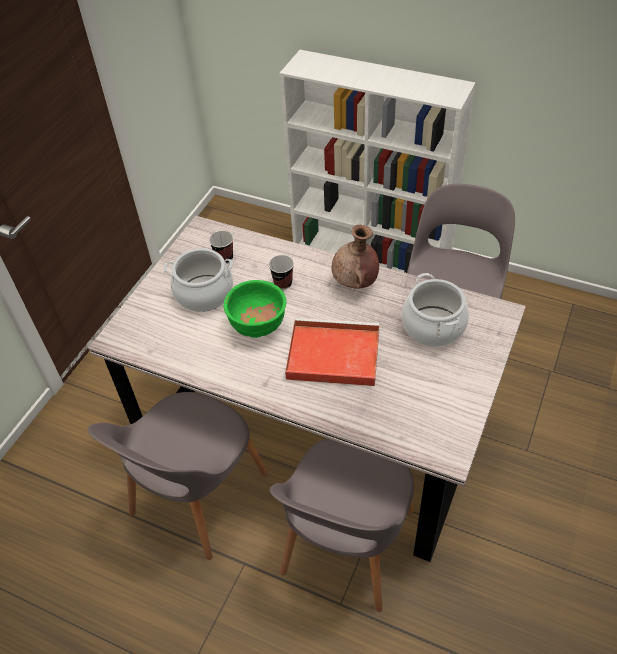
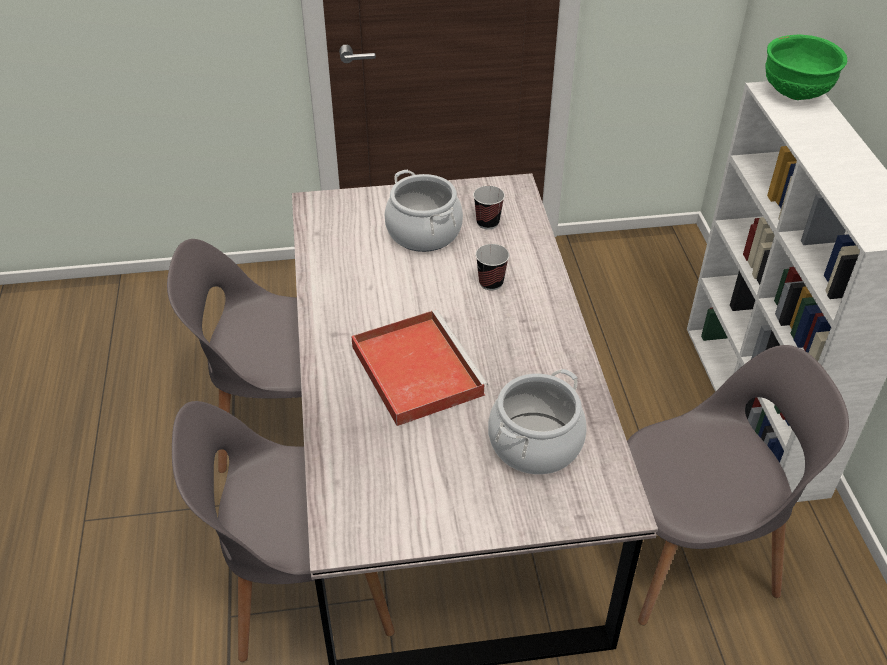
camera: 55 degrees right, 5 degrees down
(258, 326) = (411, 293): green bowl -> green bowl (795, 94)
(355, 283) = (545, 342): brown vase -> none

